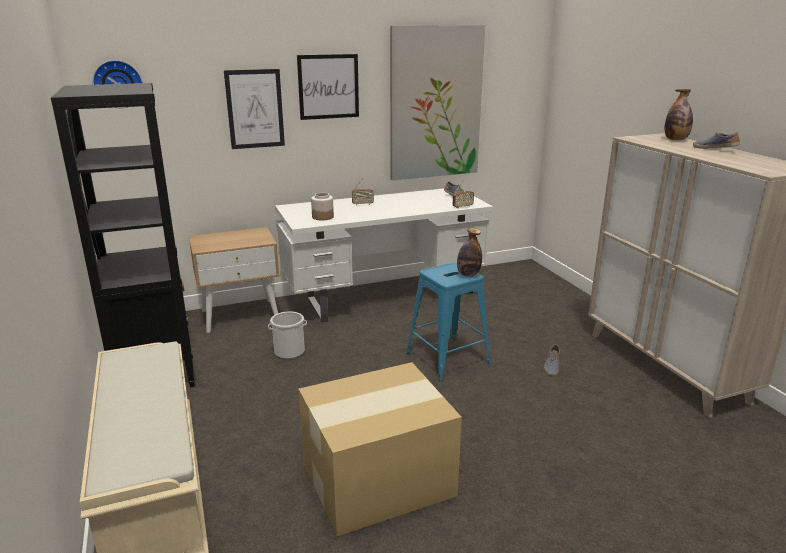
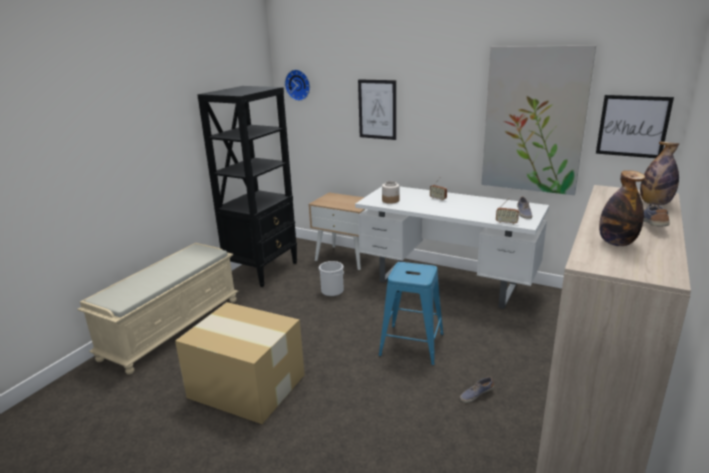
camera: 50 degrees right, 0 degrees up
(328, 86) = (433, 97): picture -> picture (632, 126)
(468, 275) = (421, 278): bottle -> bottle (616, 243)

